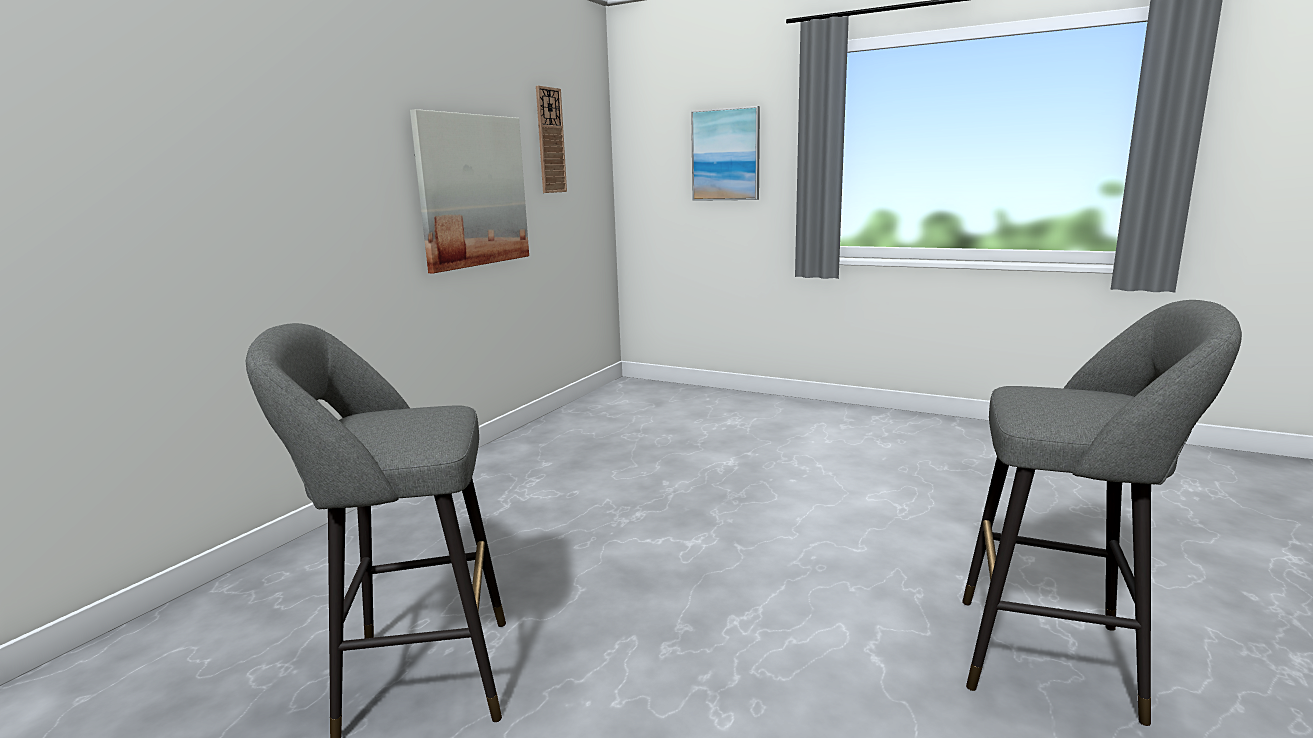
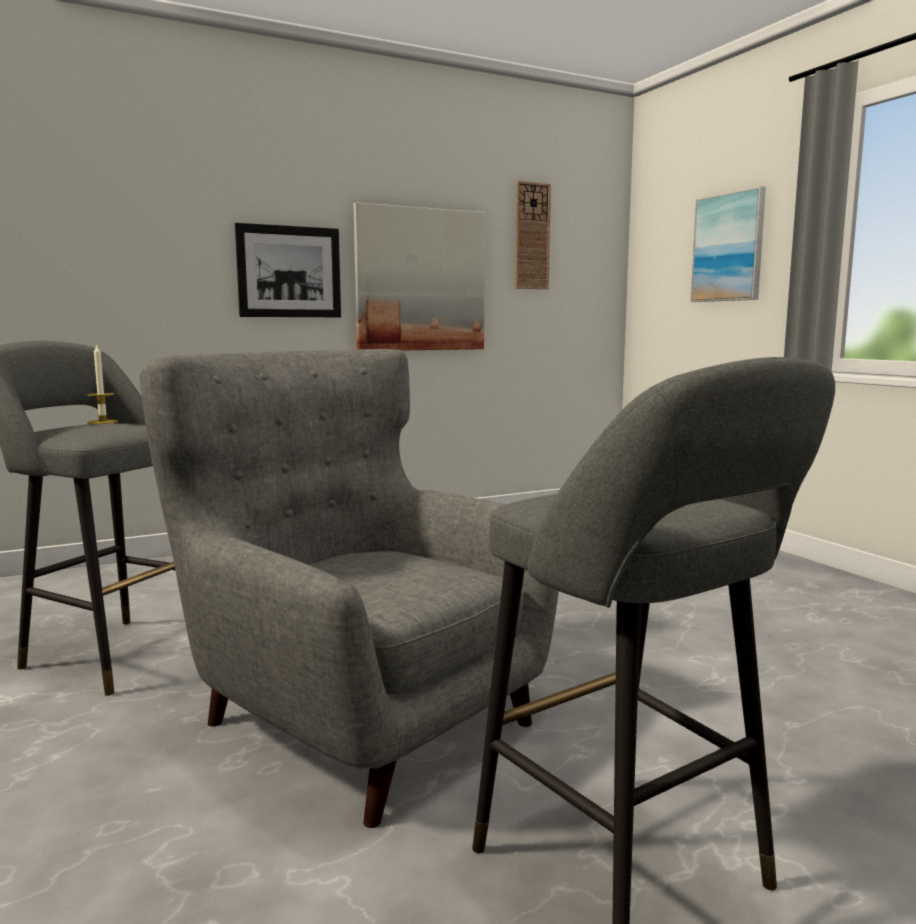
camera: 35 degrees right, 5 degrees down
(357, 191) = (289, 272): none -> picture
(369, 417) = (103, 422): none -> candle
(749, 634) = (360, 718): none -> grey armchair

